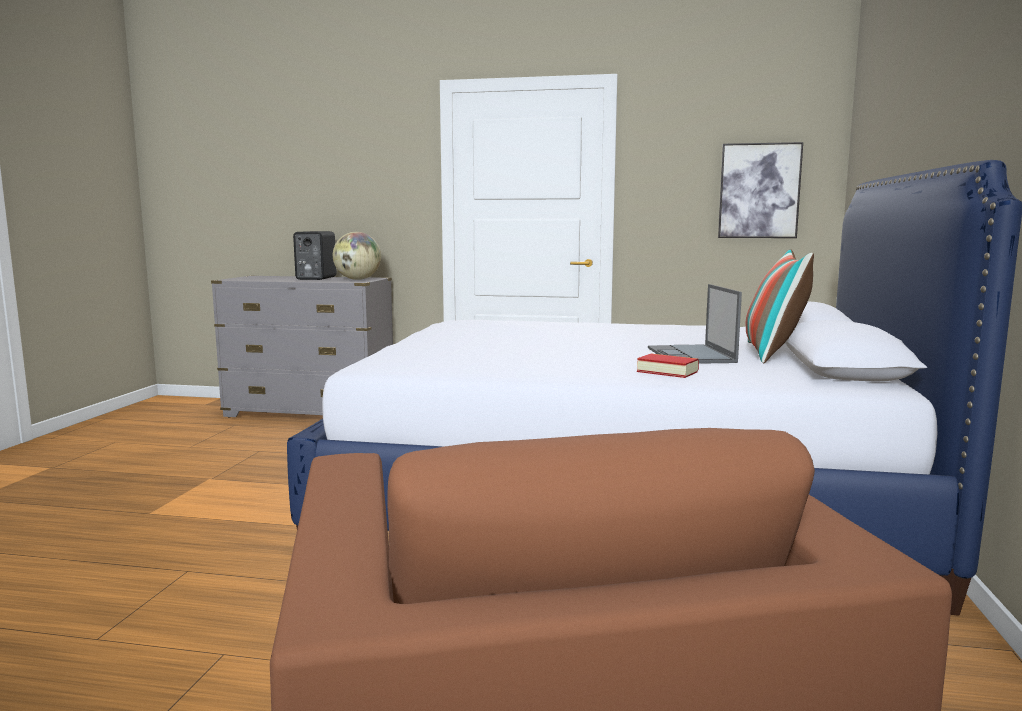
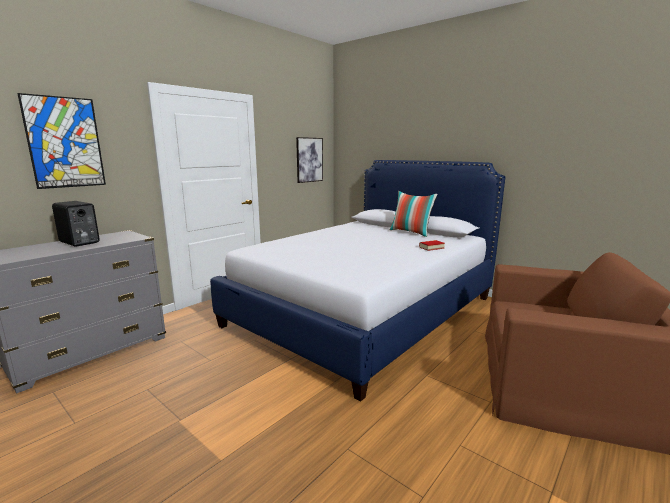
camera: 60 degrees left, 5 degrees up
(340, 165) = (65, 142): none -> picture
(357, 279) = (123, 236): globe -> none
(691, 355) = (403, 239): laptop -> none

